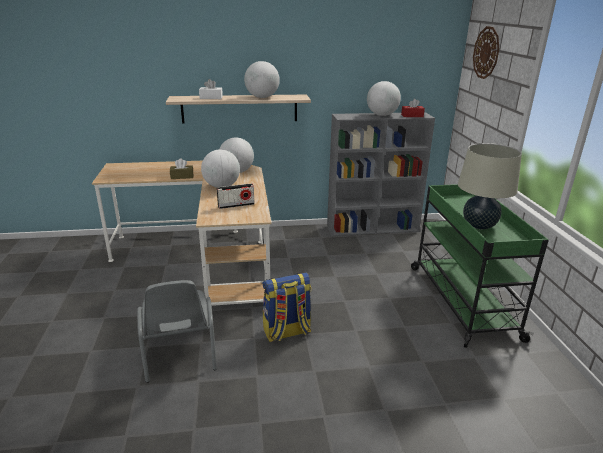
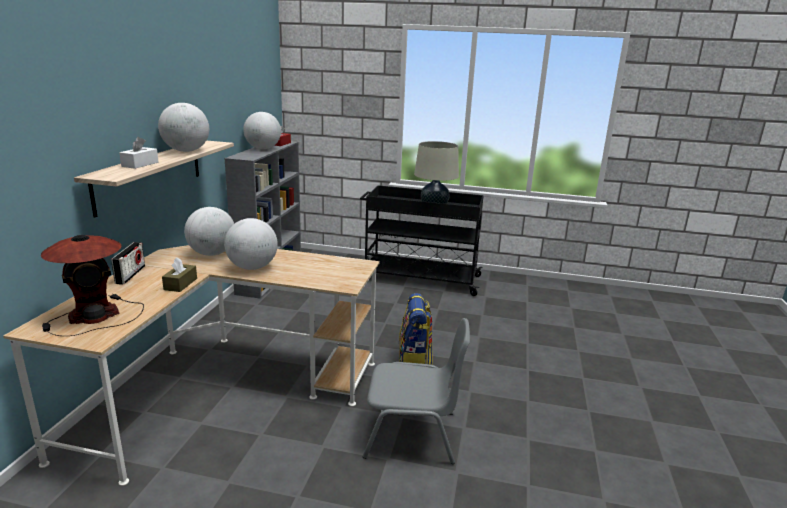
camera: 70 degrees left, 5 degrees down
(132, 171) = (95, 315): none -> table lamp
(236, 205) = (320, 268): radio -> radio (130, 275)
(461, 300) = (419, 278): green cart -> black cart
(486, 52) = (324, 74): wall clock -> none

